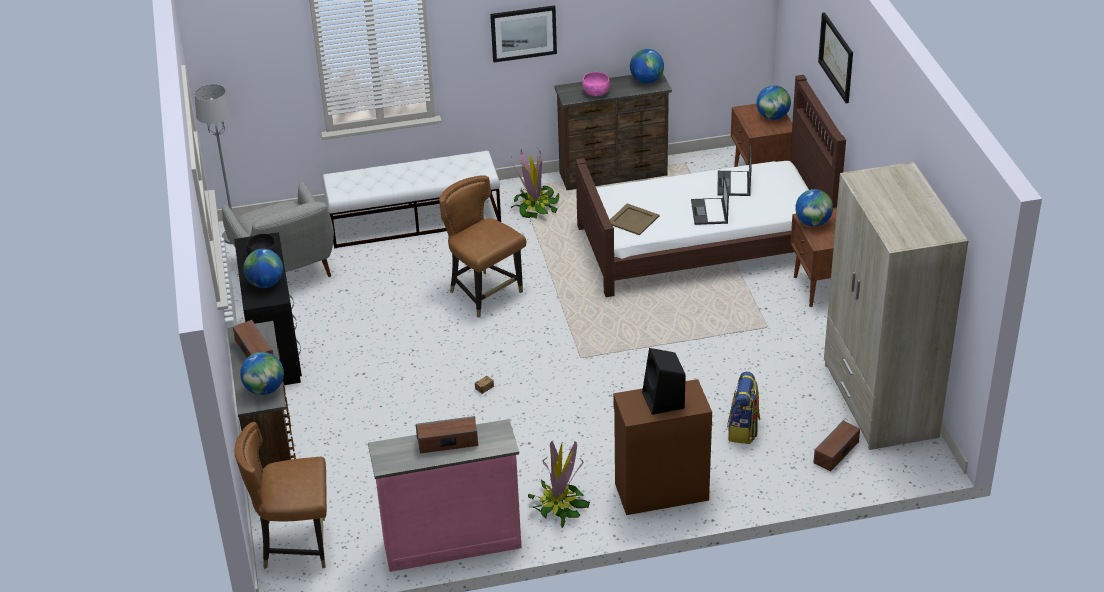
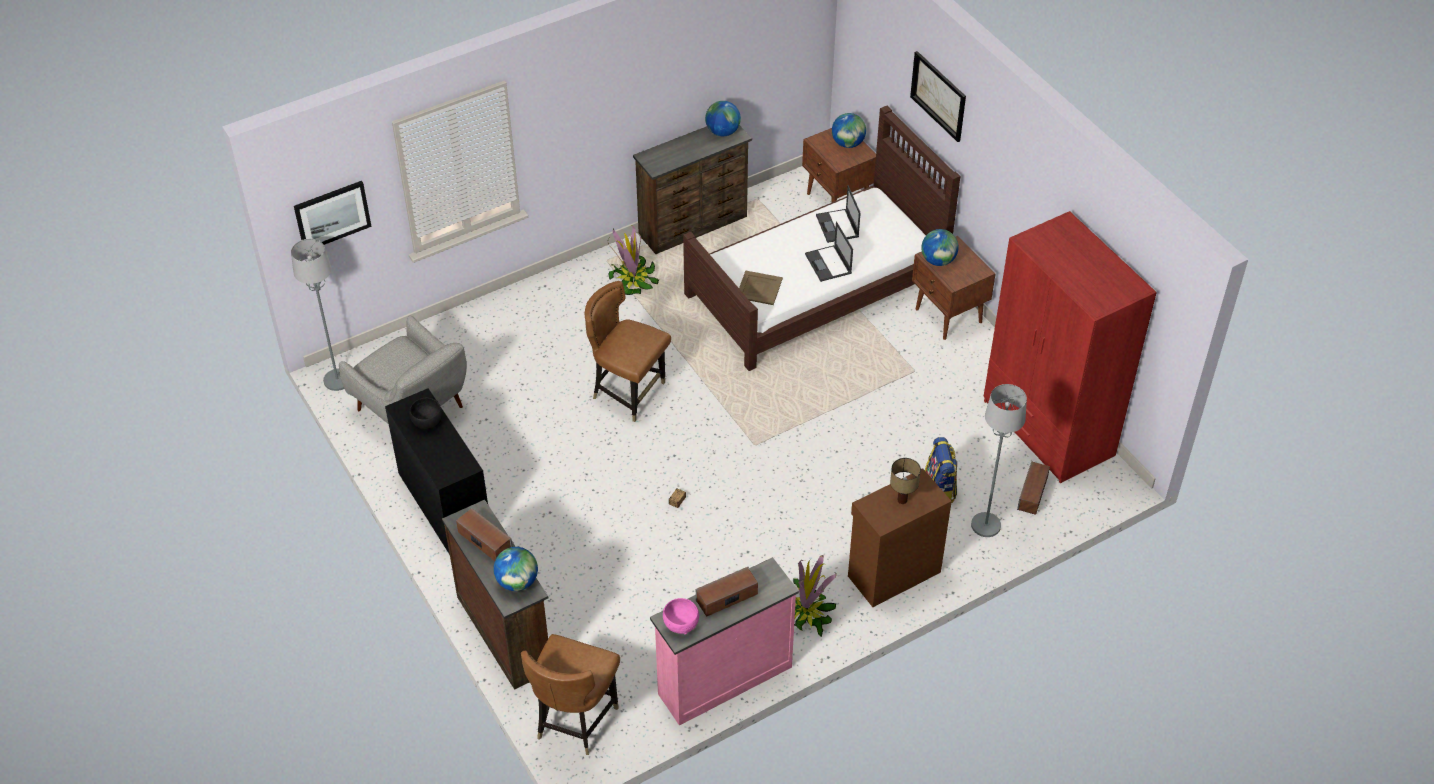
camera: 20 degrees left, 10 degrees up
(265, 284) = (446, 453): globe -> none
(296, 545) = (574, 721): brown chair -> brown chair turned 45 degrees counterclockwise
(415, 221) = (518, 322): white bench -> none
(523, 33) = (602, 112): picture -> picture (332, 215)
(596, 92) = (679, 156): pink bowl -> pink bowl (680, 624)
(664, 401) = (903, 500): black speaker -> table lamp
(774, 470) = (986, 525): none -> grey floor lamp
(879, 401) = (1047, 429): beige wardrobe -> red wardrobe

